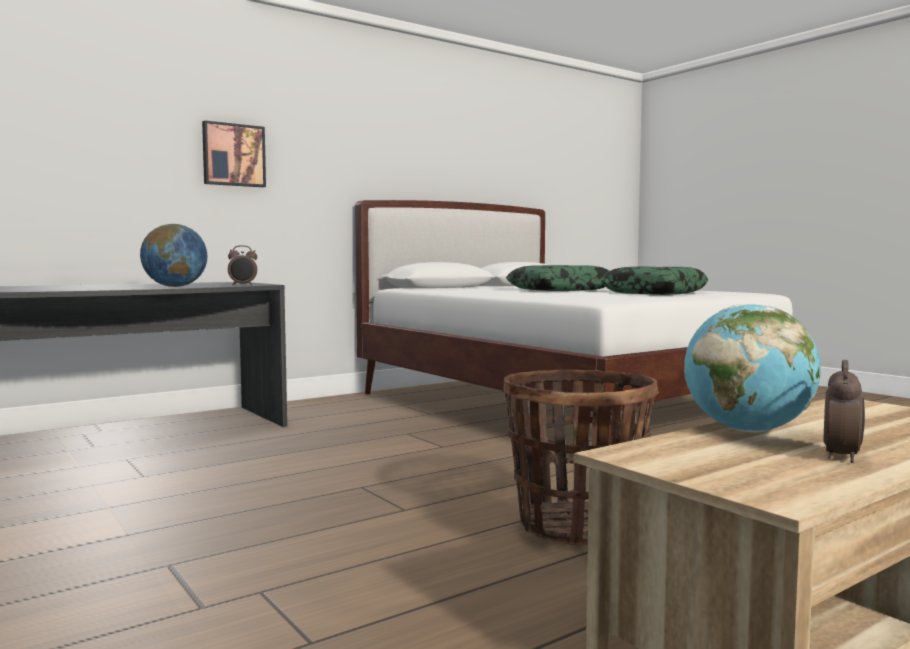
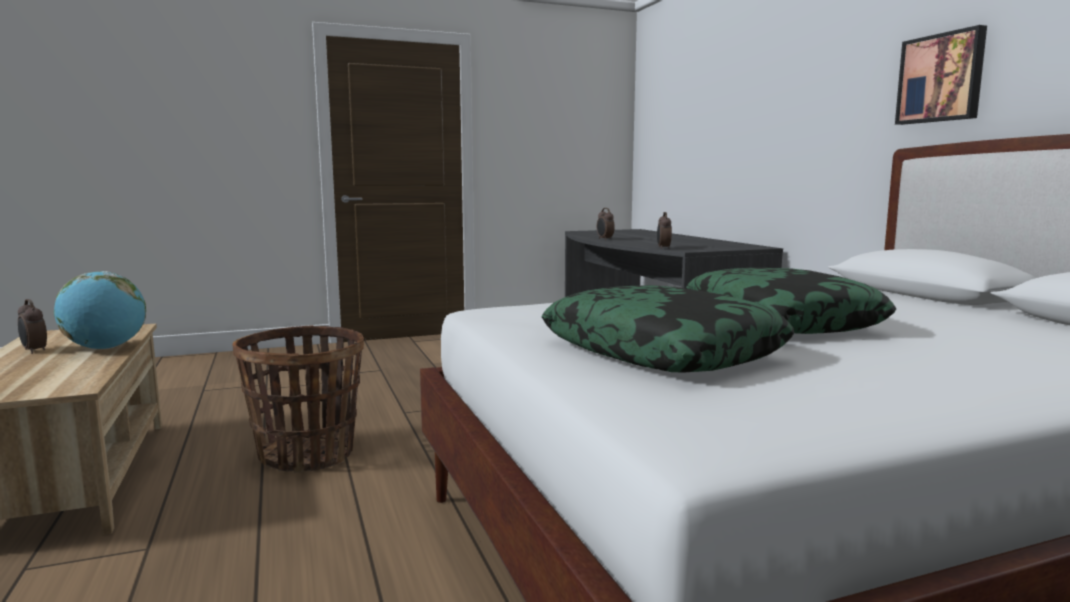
camera: 105 degrees right, 5 degrees up
(113, 288) = (604, 239): none -> alarm clock
(175, 286) = (635, 243): globe -> none
(233, 155) = (791, 112): picture -> picture (941, 78)

